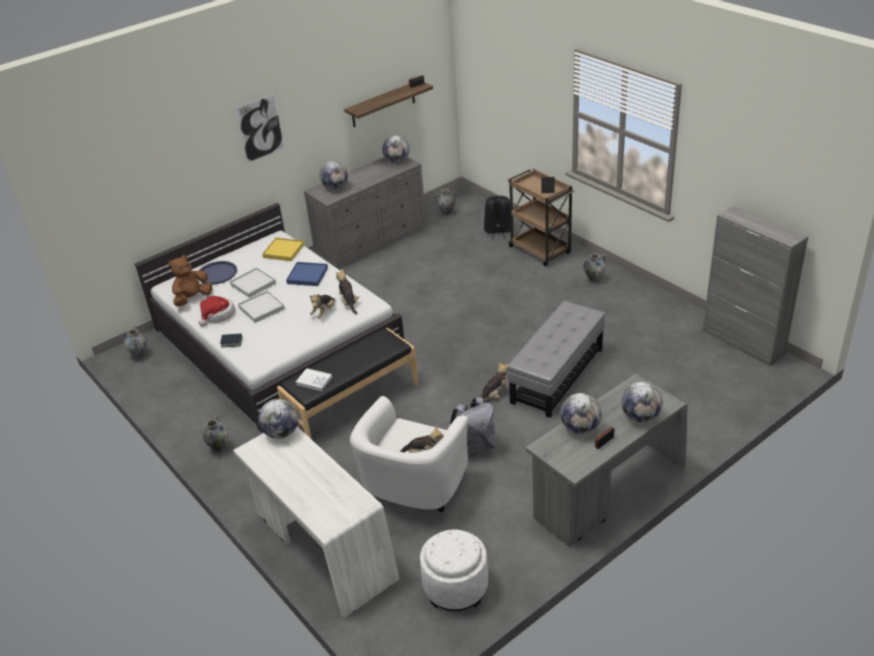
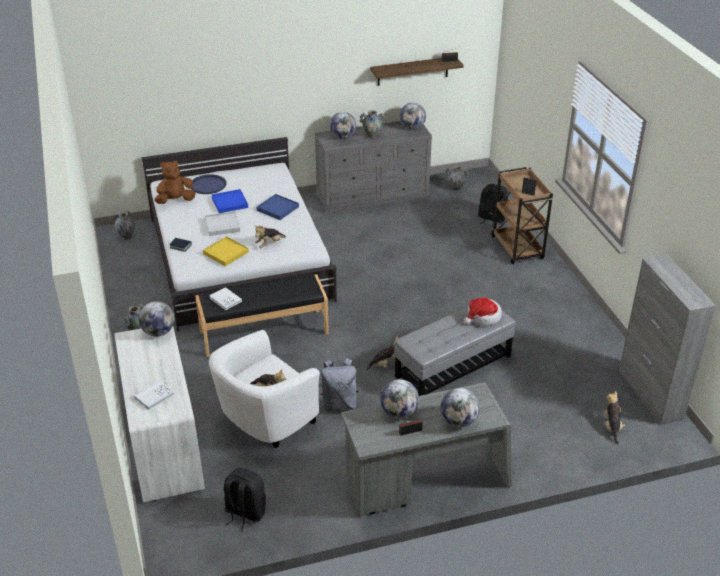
camera: 20 degrees right, 0 degrees up
(217, 315) = (185, 220): hat -> hat (483, 317)
(253, 284) = (229, 203): white tray -> blue tray
(260, 128) = (281, 66): picture -> none
(284, 251) = (273, 181): yellow tray -> yellow tray (226, 253)
(325, 498) = (154, 396): none -> white book
(349, 303) = (295, 242): plush toy -> plush toy (612, 427)
(455, 587) = (244, 513): white ottoman -> black backpack
(594, 280) = (548, 290): vase -> vase (372, 136)

